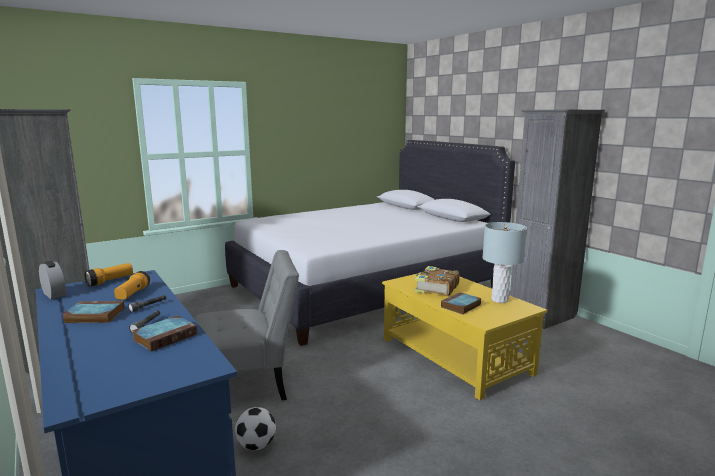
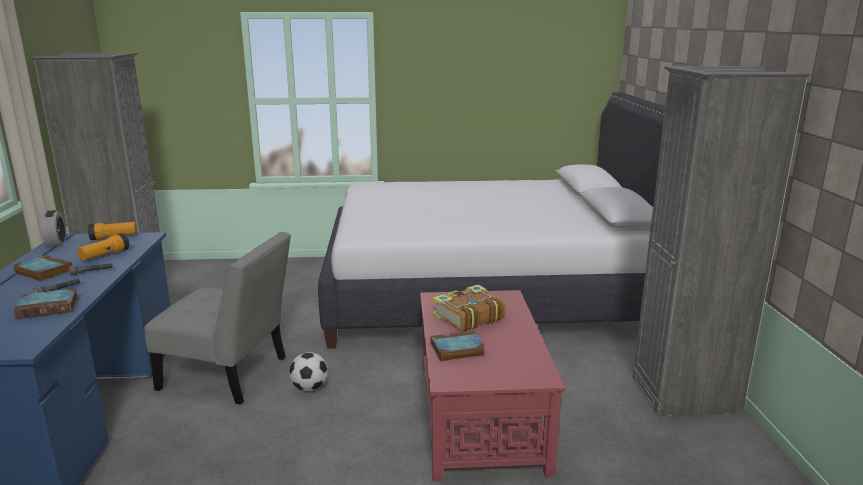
camera: 30 degrees right, 5 degrees up
(256, 445) = (161, 442): football -> football (309, 388)
(454, 355) = (480, 413): yellow coffee table -> red coffee table
(499, 300) = (522, 355): grey table lamp -> none

